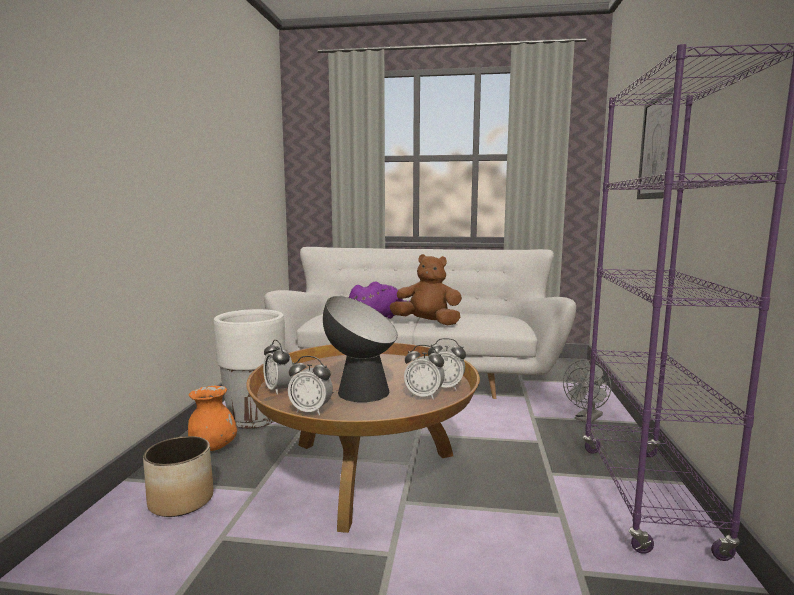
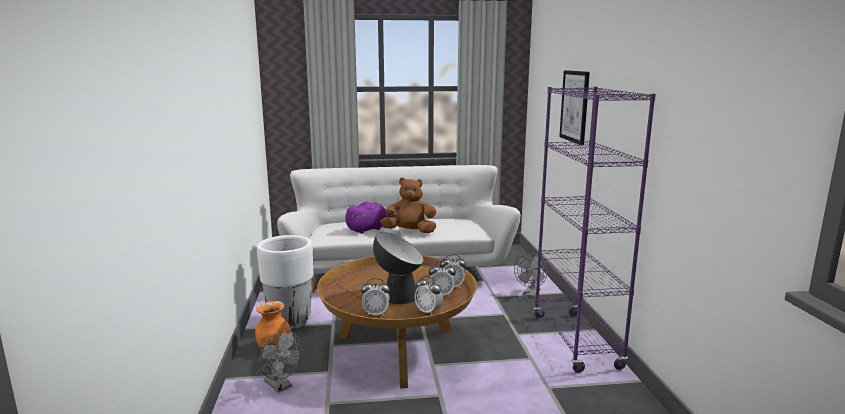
camera: 15 degrees left, 5 degrees up
(181, 500) = (281, 386): planter -> grey fan
(278, 390) = (340, 301): alarm clock -> alarm clock (428, 311)

